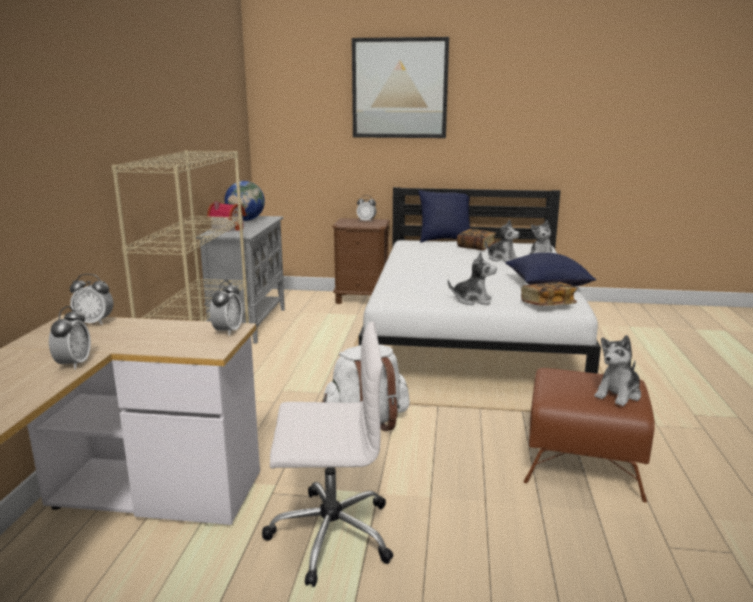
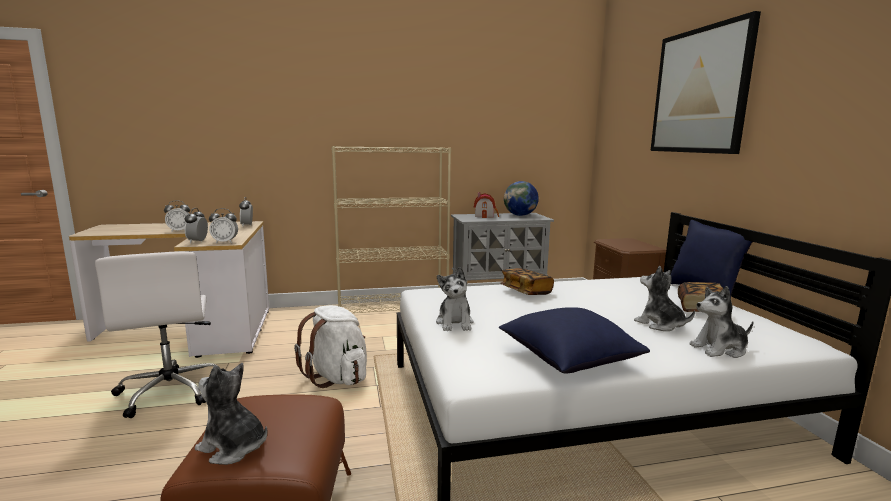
camera: 70 degrees right, 5 degrees down
(366, 221) = (637, 245): alarm clock -> alarm clock (198, 241)
(502, 259) = (660, 324): plush toy -> plush toy turned 120 degrees clockwise
(547, 305) = (469, 361): book -> book (526, 292)

